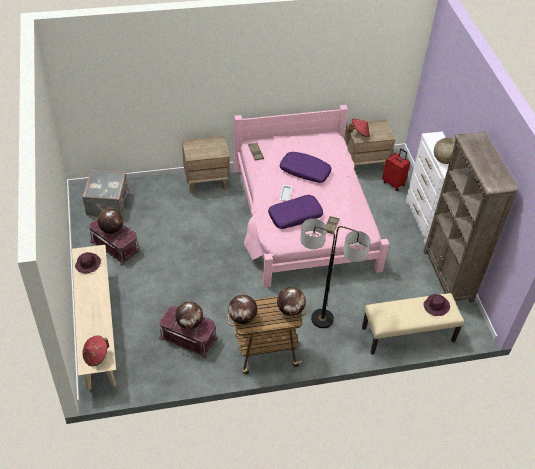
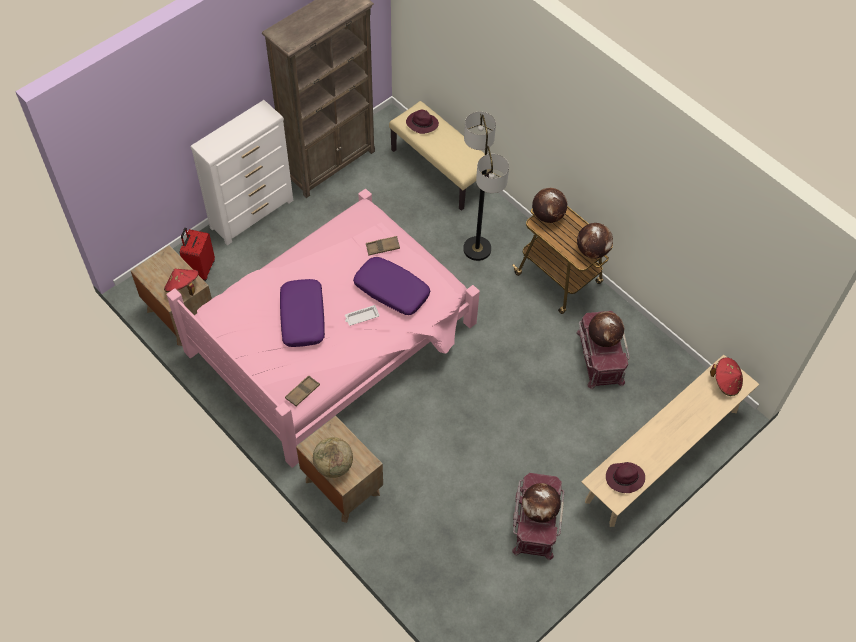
camera: 120 degrees left, 10 degrees up
(108, 204) = (472, 585): grey suitcase -> none
(444, 160) = (249, 126): globe -> globe (333, 466)

